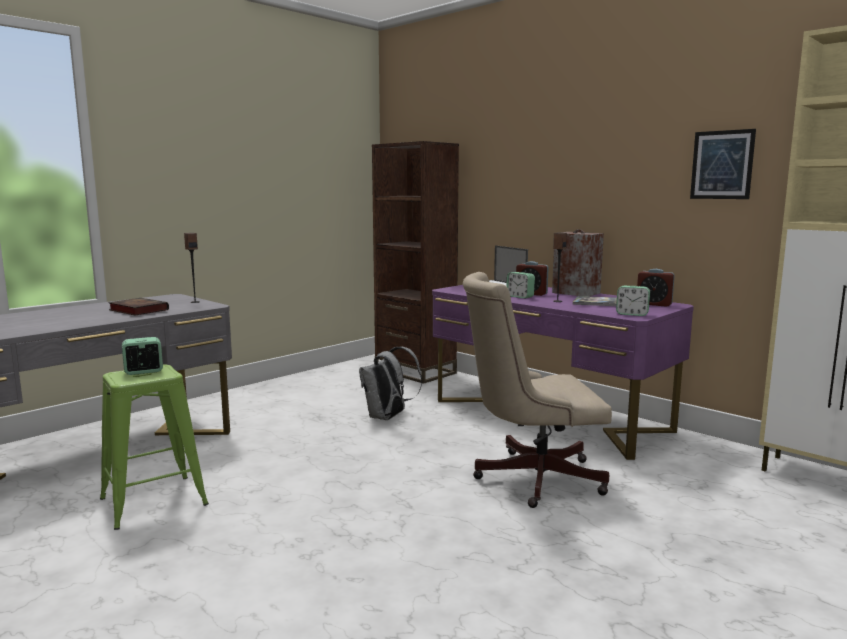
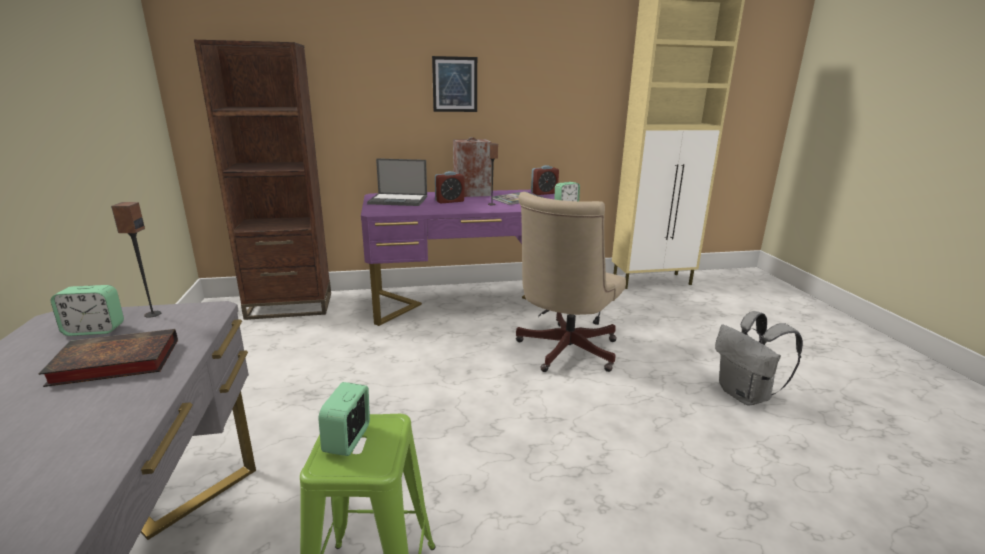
camera: 55 degrees left, 10 degrees up
(388, 417) = (373, 359): grey backpack -> grey backpack (745, 395)
(520, 296) = (454, 206): alarm clock -> alarm clock (94, 330)
(722, 165) = (574, 81): picture -> picture (455, 84)

